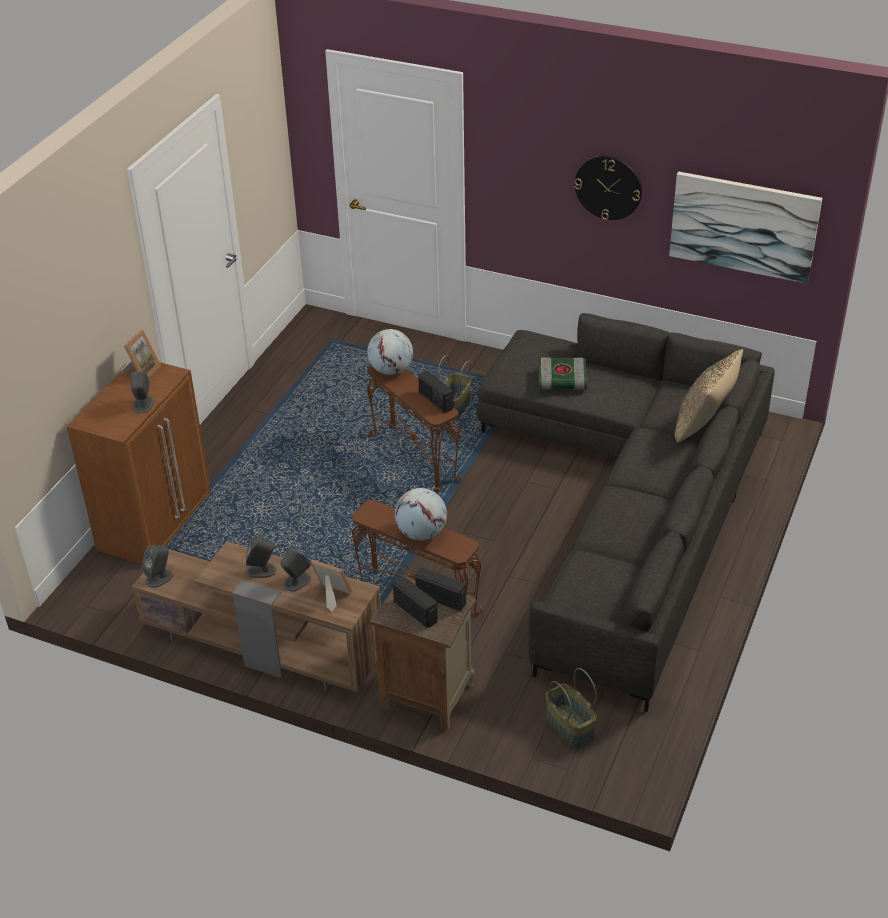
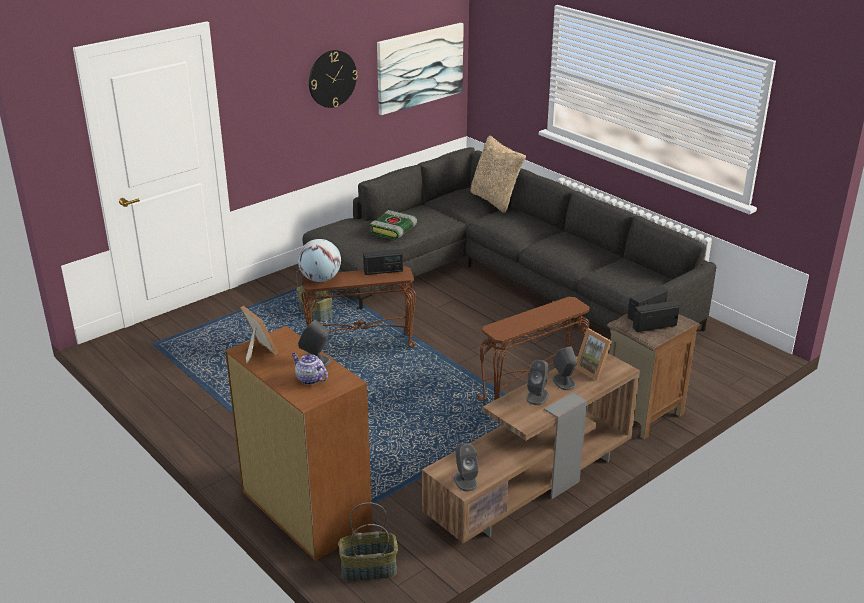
camera: 65 degrees left, 10 degrees down
(114, 412) = (309, 379): none -> teapot
(331, 596) = (593, 370): picture frame -> picture frame turned 90 degrees counterclockwise
(421, 533) = (543, 315): globe -> none
(568, 726) = (704, 363): basket -> basket (368, 570)

